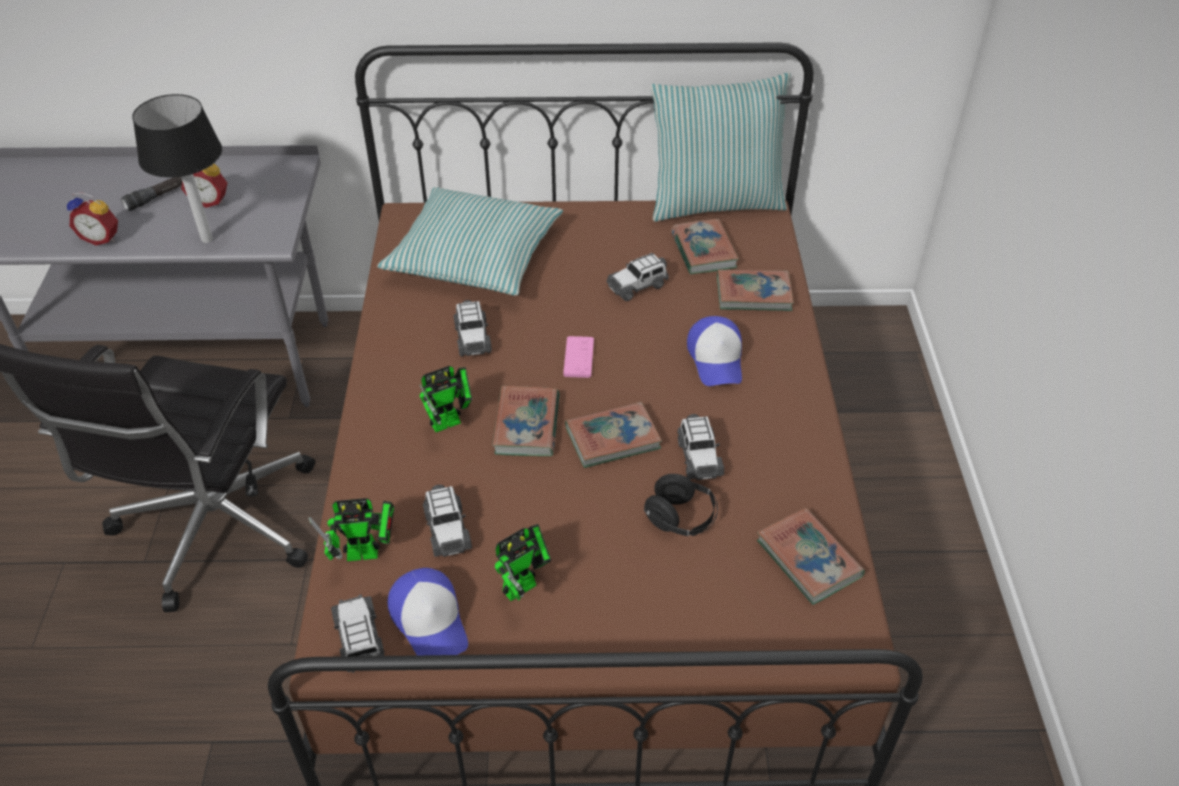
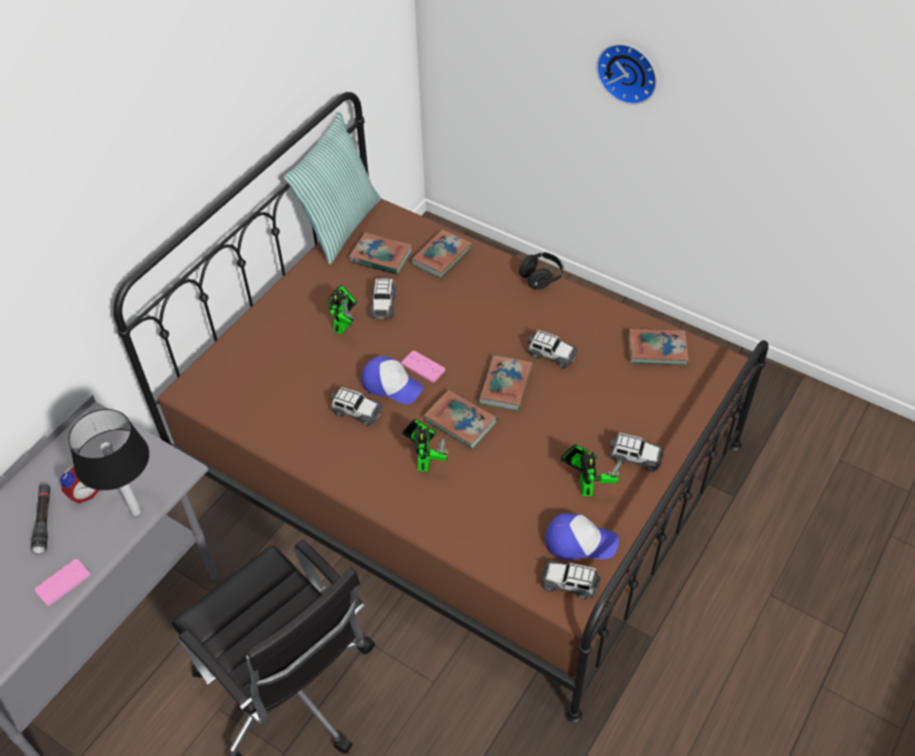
camera: 55 degrees left, 5 degrees up
(102, 238) = (63, 582): alarm clock -> pink game controller
(368, 553) = (504, 551): toy robot -> toy robot (344, 324)
(447, 530) = (516, 502): toy car -> toy car (635, 457)
(474, 256) = (273, 372): pillow -> none
(681, 519) = (590, 387): black headphones -> black headphones (541, 277)
(716, 359) = (481, 304): cap -> cap (392, 385)
(1103, 203) = (628, 71): none -> wall clock

